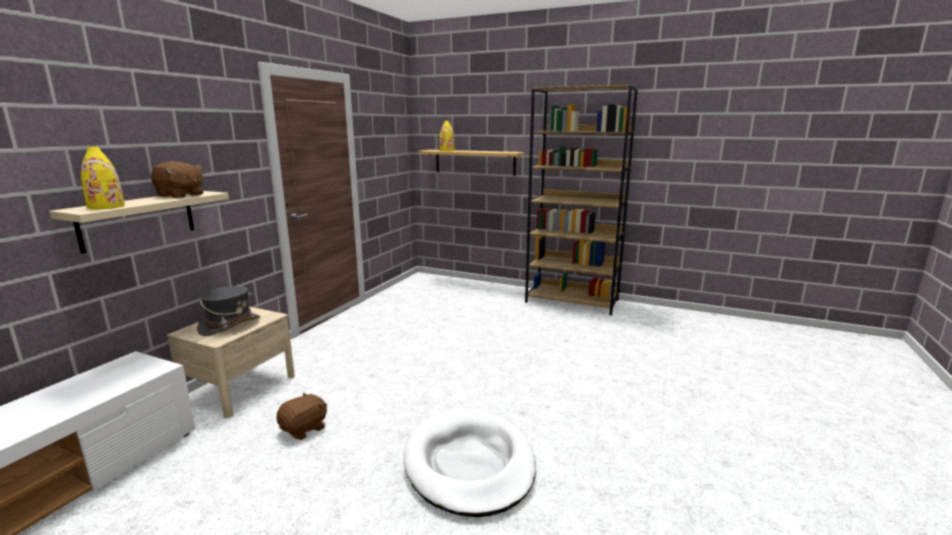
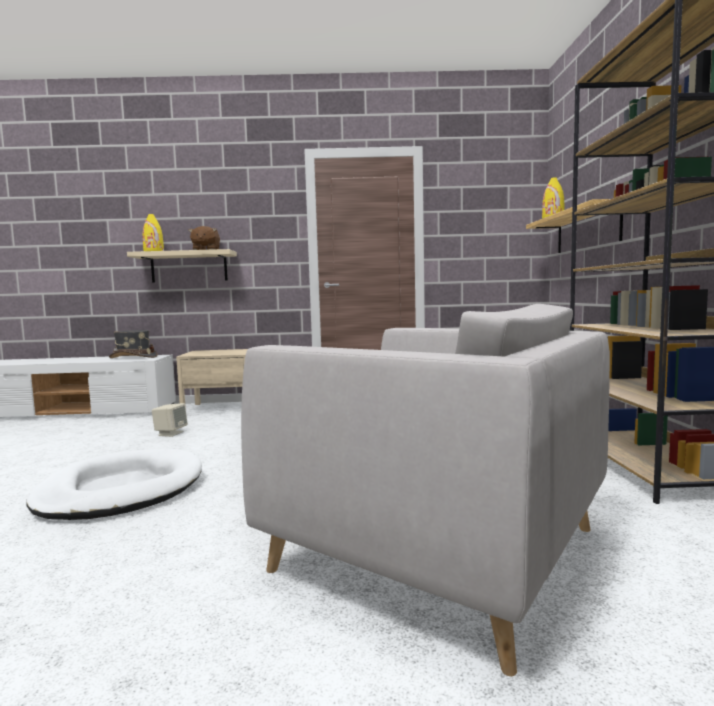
camera: 65 degrees right, 10 degrees down
(230, 325) = (216, 352): grey hat -> grey hat (133, 357)
(304, 429) = (170, 433): brown plush toy -> beige speaker
(632, 368) = (439, 549): none -> grey armchair

